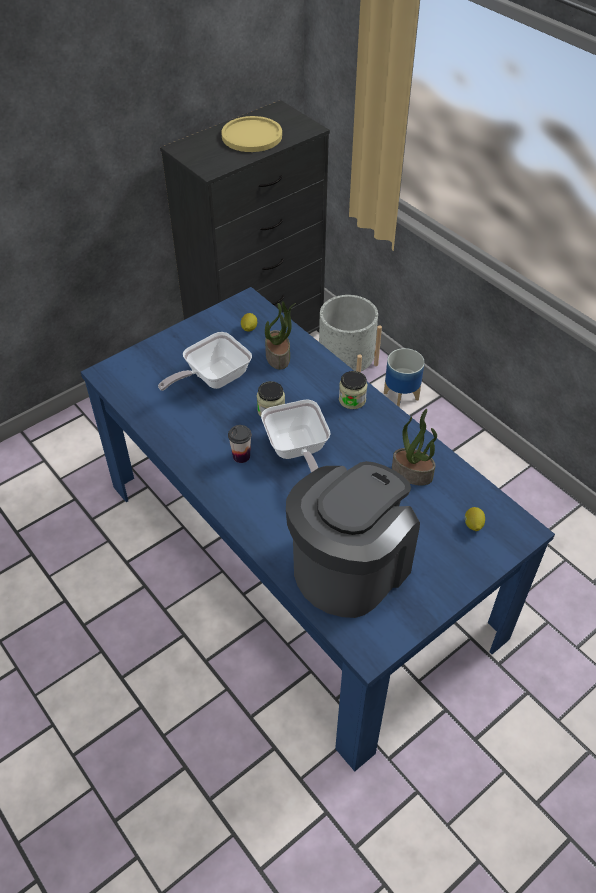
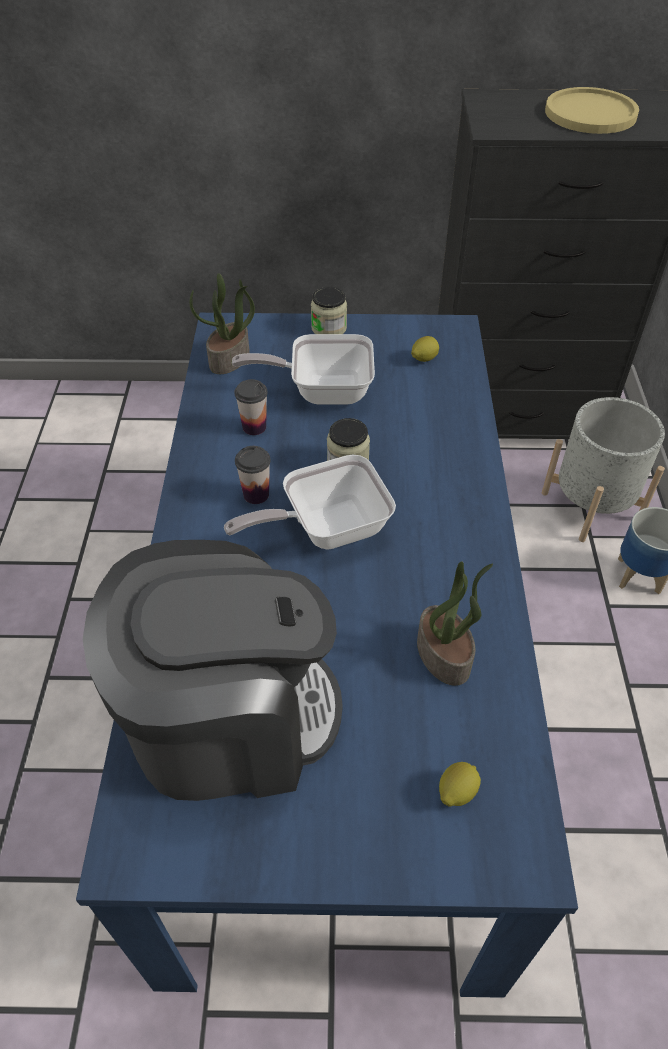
camera: 40 degrees right, 0 degrees up
(197, 421) = (254, 427): none -> cup
(278, 357) = (424, 407): potted plant -> potted plant (230, 359)
(297, 451) = (326, 529): frying pan -> frying pan turned 45 degrees clockwise
(352, 400) = (462, 509): jar -> jar (329, 328)

